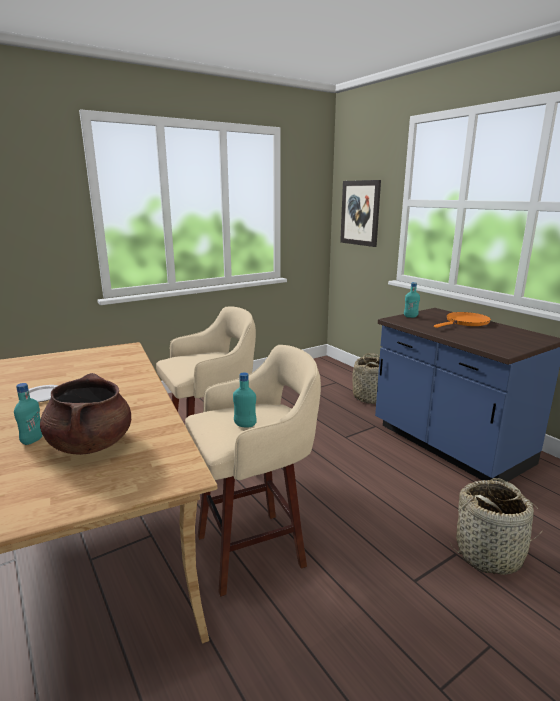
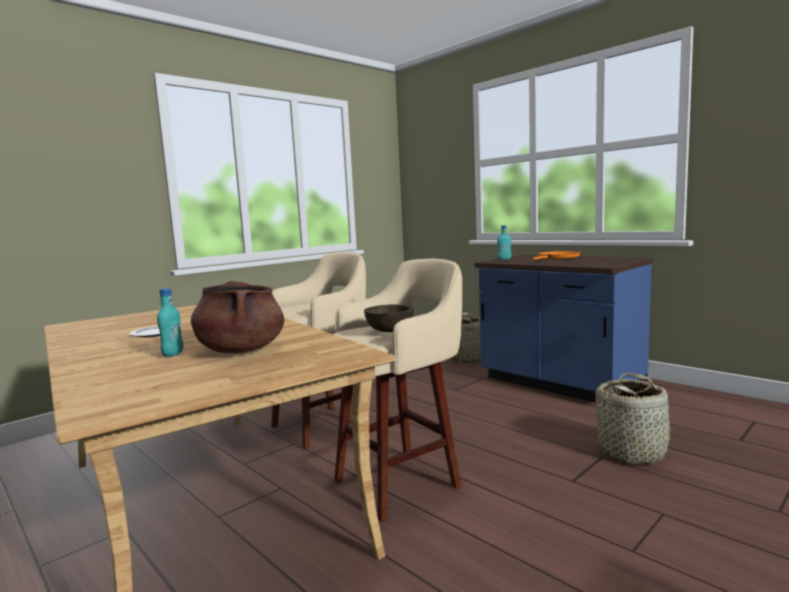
camera: 10 degrees left, 10 degrees down
(245, 425) = (390, 331): turquoise bottle -> brown bowl
(360, 213) = (431, 180): picture -> none

